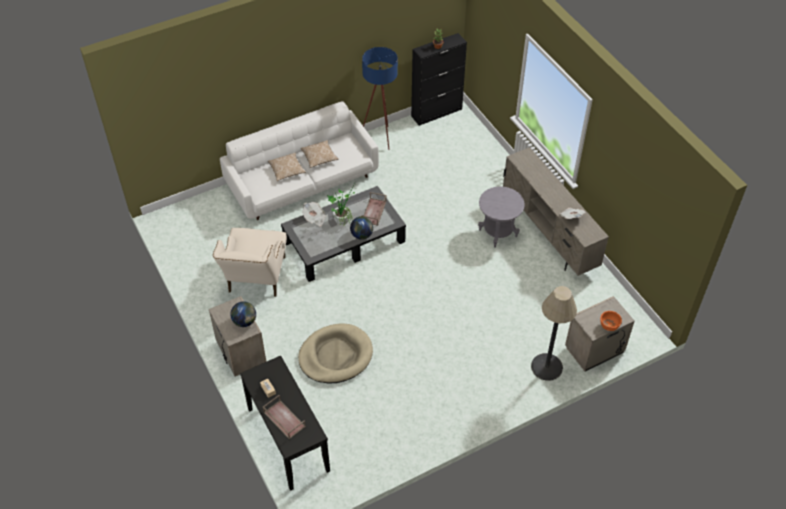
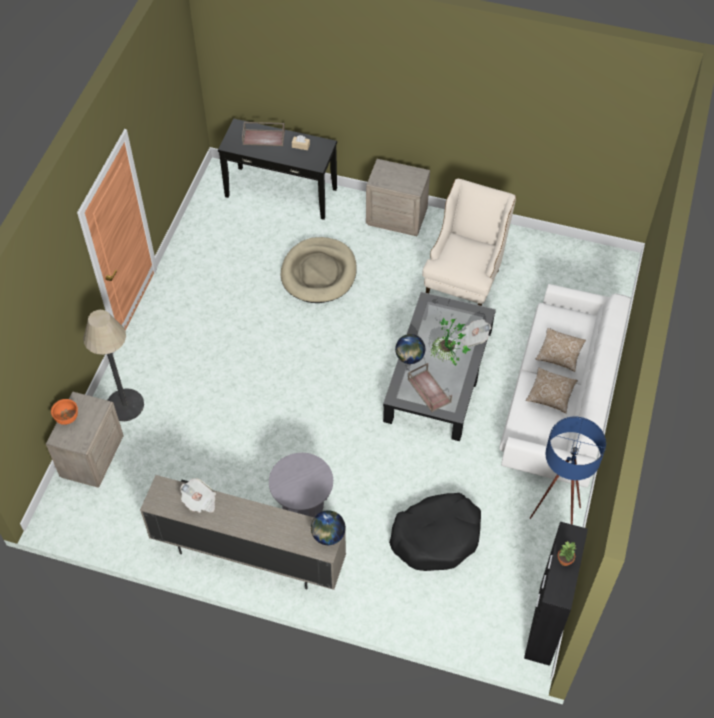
camera: 135 degrees right, 5 degrees up
(245, 321) = (389, 182): globe -> globe (328, 535)
(255, 280) = (465, 277): beige armchair -> beige armchair turned 60 degrees clockwise
(443, 174) = (436, 537): none -> black dog bed

